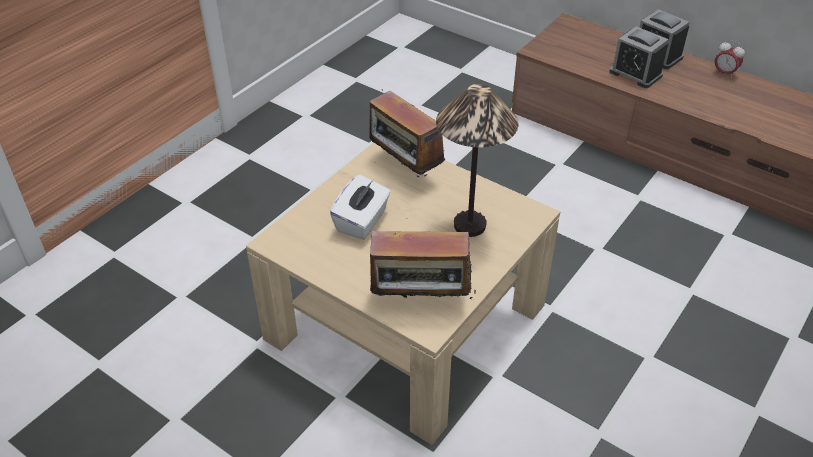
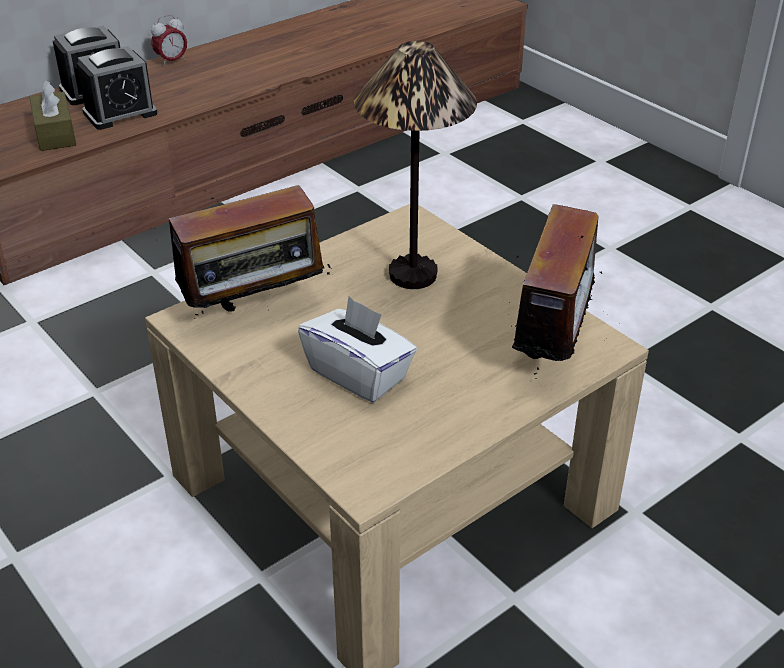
camera: 75 degrees left, 5 degrees down
(592, 58) = (55, 133): none -> brown tissue box

